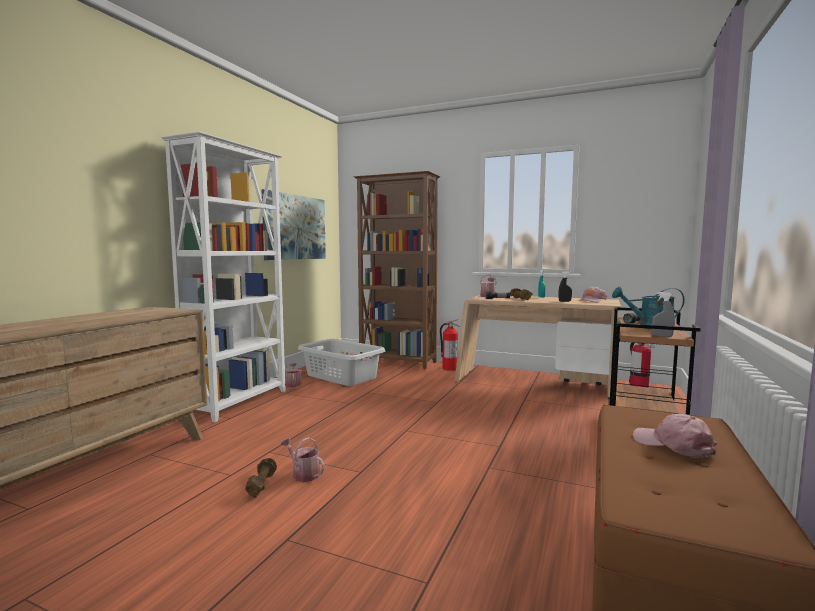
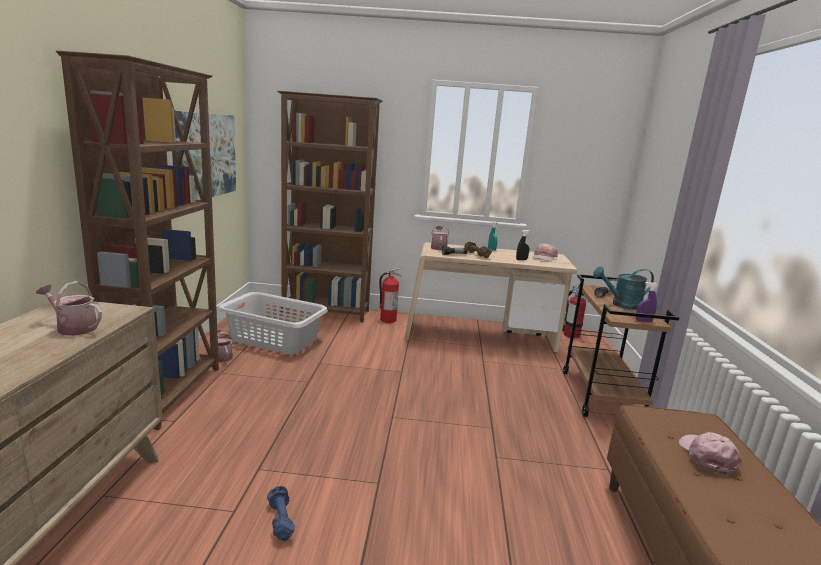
camera: 20 degrees left, 10 degrees up
(239, 402) = (170, 393): white bookcase -> brown bookcase
(261, 485) = (280, 520): brown dumbbell -> blue dumbbell
(303, 474) = (318, 496): watering can -> watering can (73, 328)
(662, 336) = (643, 321): grey spray bottle -> purple spray bottle
(673, 444) = (707, 456): pink cap -> pink cap turned 60 degrees clockwise

